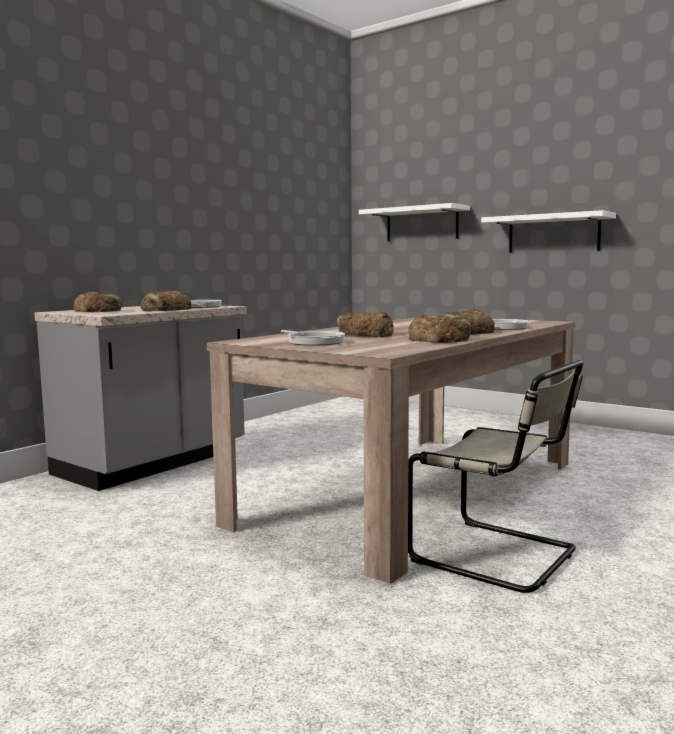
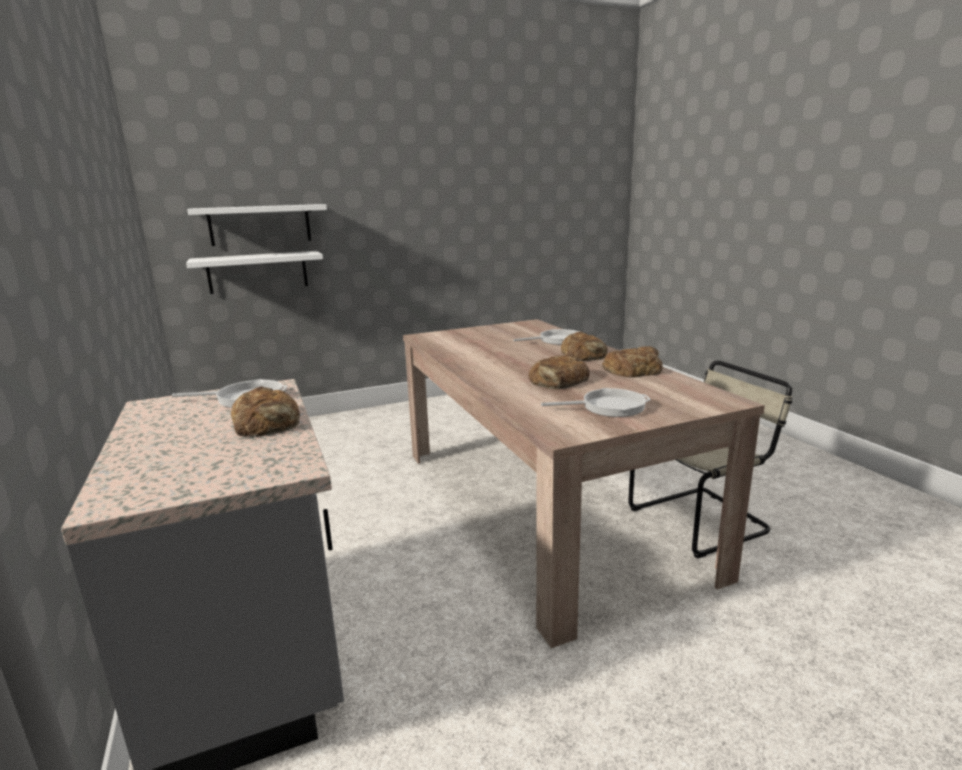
camera: 60 degrees left, 10 degrees up
(98, 310) = (180, 466): bread -> none
(553, 234) = (411, 233): white shelf -> white shelf (257, 272)

